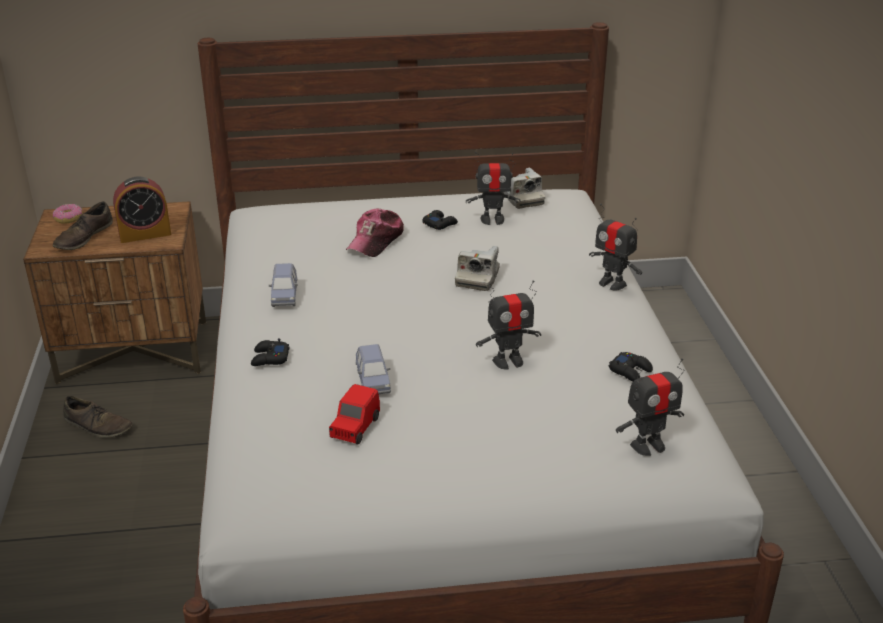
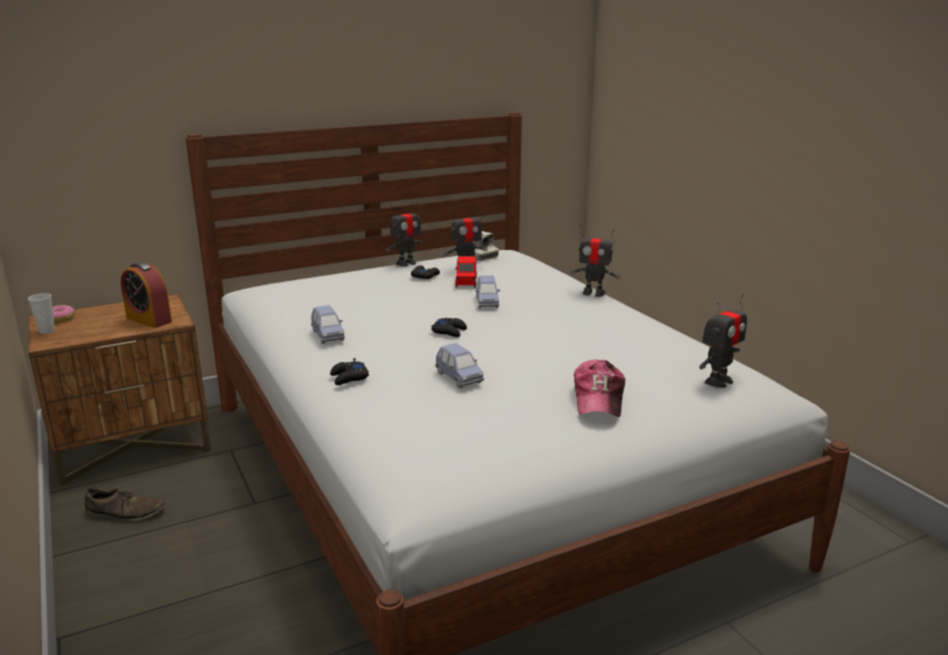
camera: 20 degrees left, 10 degrees down
(50, 233) = (47, 331): none -> cup
(84, 237) = (86, 329): brown shoe -> none
(145, 234) = (149, 320): alarm clock -> alarm clock turned 75 degrees clockwise
(355, 428) = (470, 411): red toy car -> red toy car (466, 282)
(376, 241) = (380, 292): cap -> cap (599, 399)
(477, 278) = (487, 303): camera -> blue toy car
(508, 361) = (560, 347): toy robot -> toy robot (406, 263)
(630, 371) = (660, 339): black game controller -> black game controller (449, 331)

